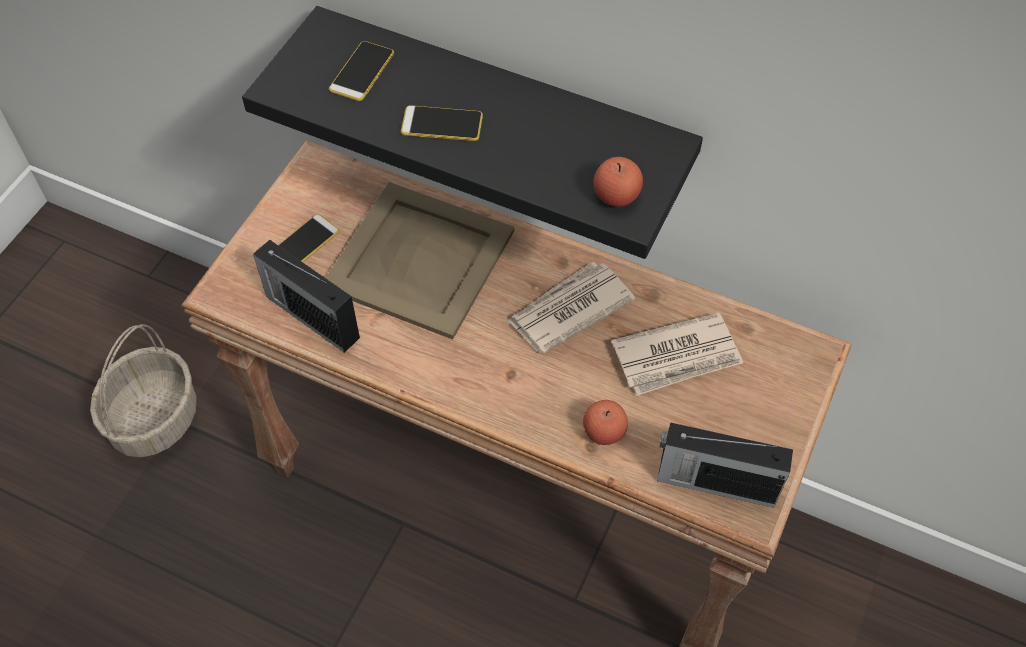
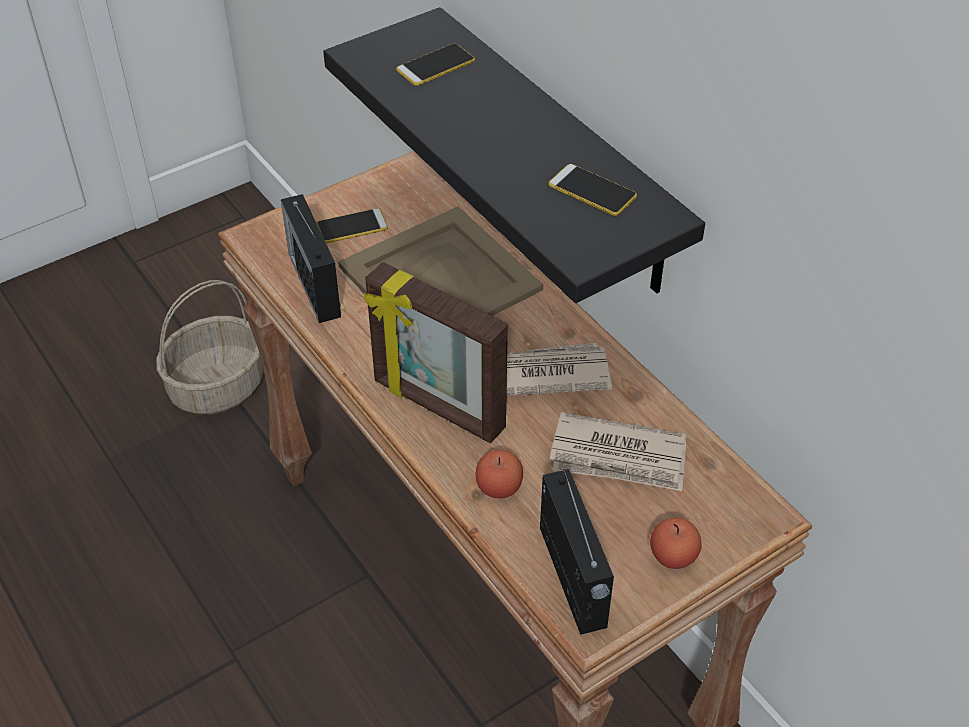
camera: 30 degrees right, 10 degrees down
(442, 124) = (470, 127): phone -> phone (592, 191)
(503, 383) = (437, 407): none -> picture frame
(616, 196) = (580, 237): apple -> apple (673, 556)
(714, 482) = (572, 579): radio -> radio turned 150 degrees counterclockwise

